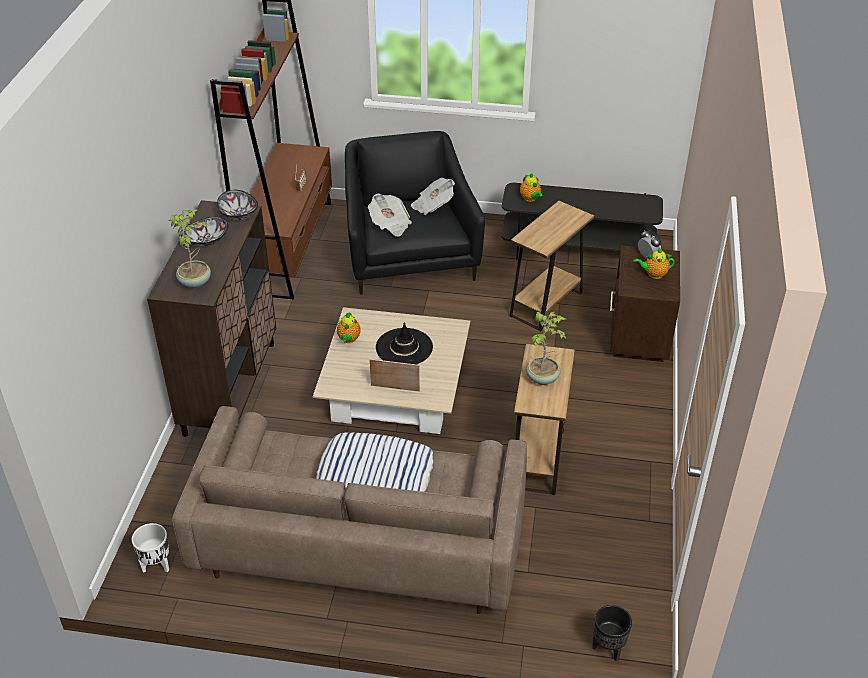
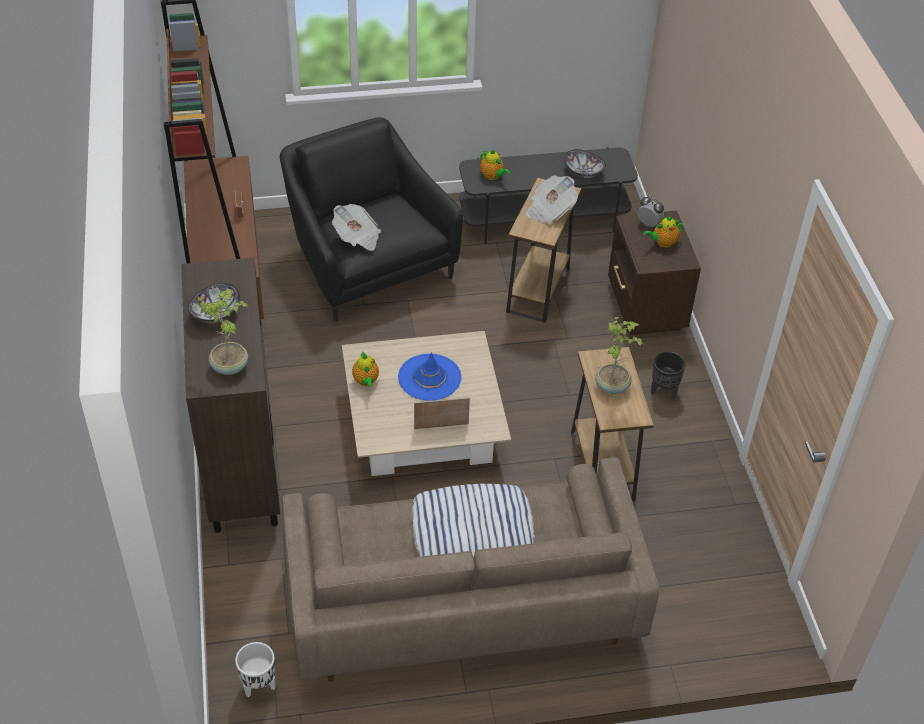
camera: 20 degrees left, 5 degrees up
(238, 215) = (234, 274): bowl -> bowl (583, 172)
(404, 347) = (429, 377): black hat -> blue hat
(432, 205) = (393, 205): newspaper -> newspaper (549, 210)
(608, 648) = (750, 645): black planter -> black planter (664, 391)

